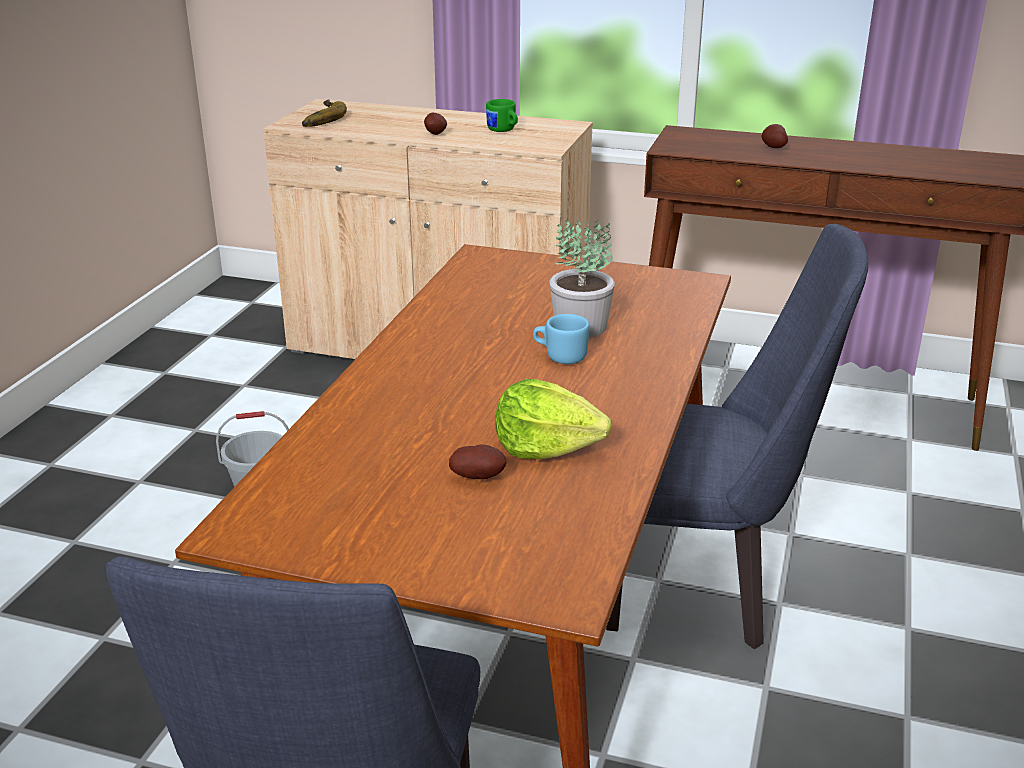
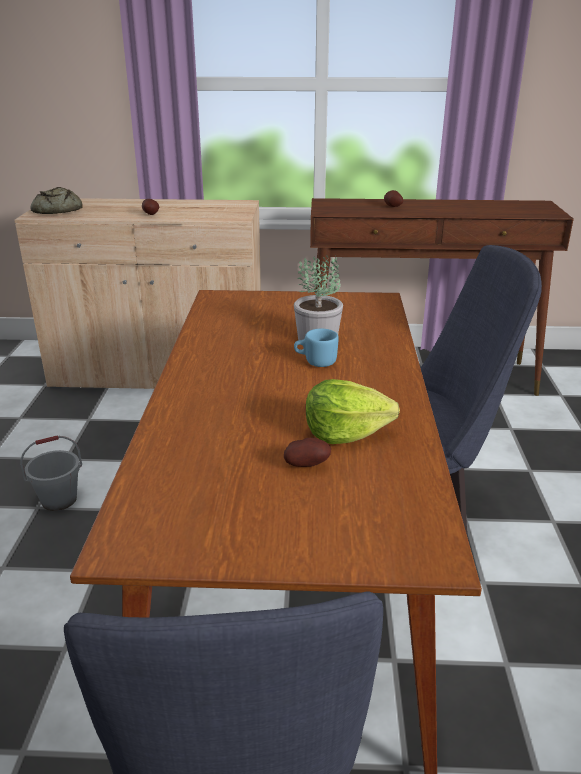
camera: 15 degrees left, 0 degrees up
(319, 118) = (56, 210): banana -> bread
(503, 131) = (199, 209): green mug -> none

